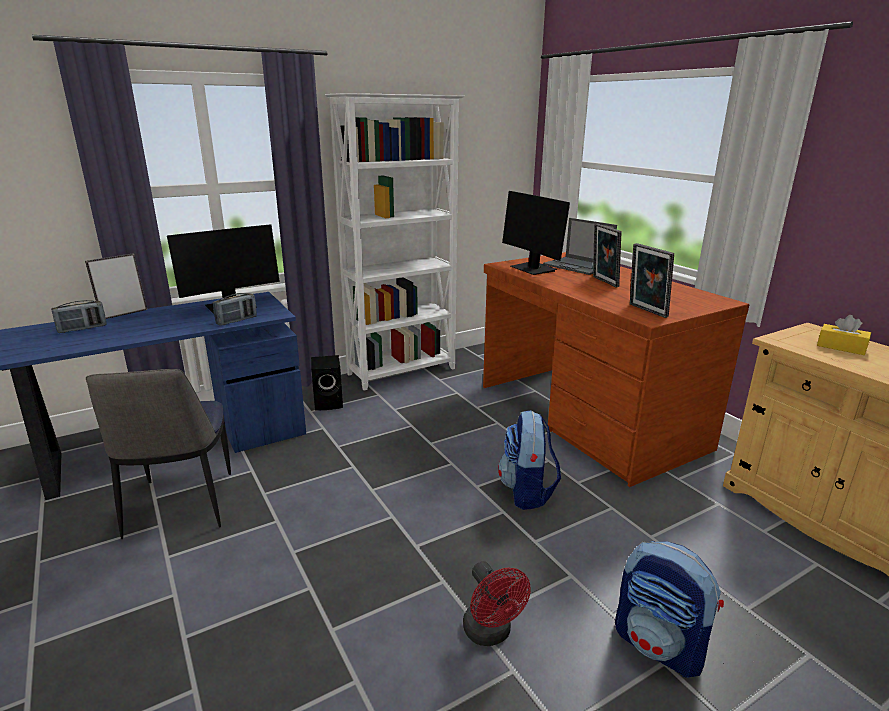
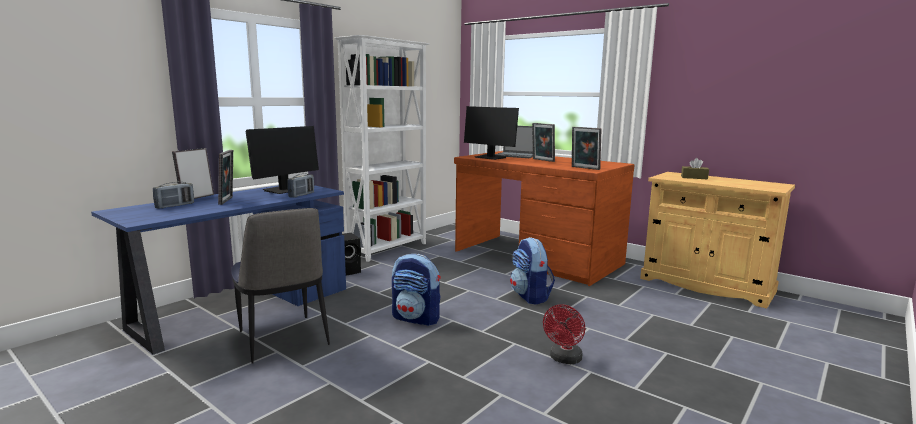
camera: 20 degrees left, 10 degrees down
(146, 324) = (228, 200): none -> picture frame
(491, 633) = (564, 359): red fan -> red fan turned 75 degrees clockwise
(660, 645) = (659, 346): backpack -> backpack (416, 318)
(841, 347) = (694, 177): yellow tissue box -> brown tissue box

